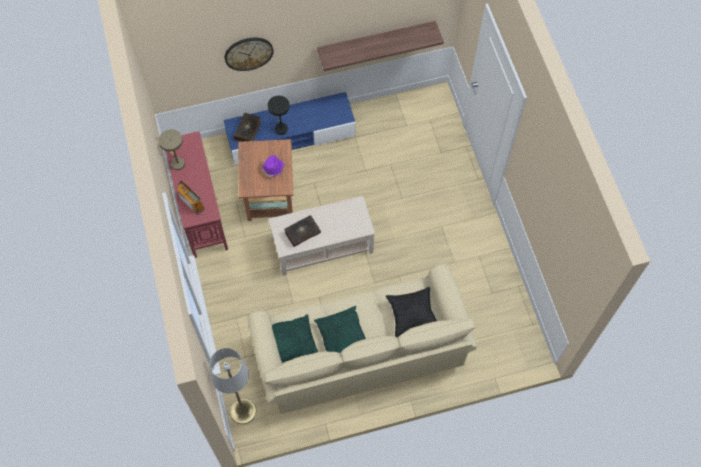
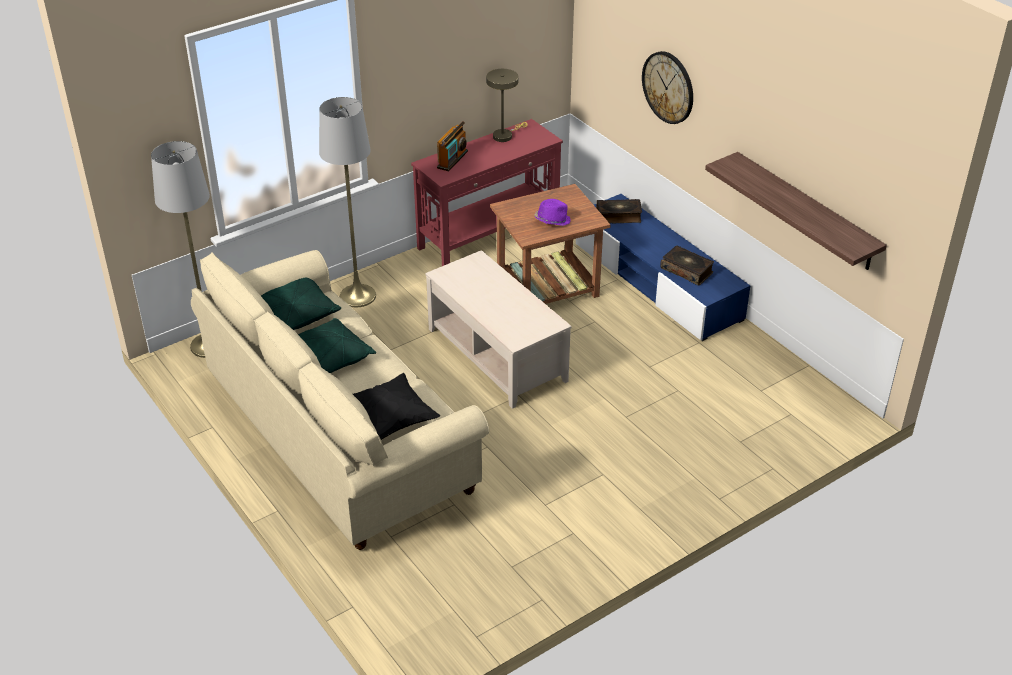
camera: 70 degrees right, 25 degrees down
(230, 308) = (358, 296): none -> grey floor lamp
(281, 127) = (645, 242): black table lamp -> none
(302, 232) = (475, 284): book -> book (687, 270)

